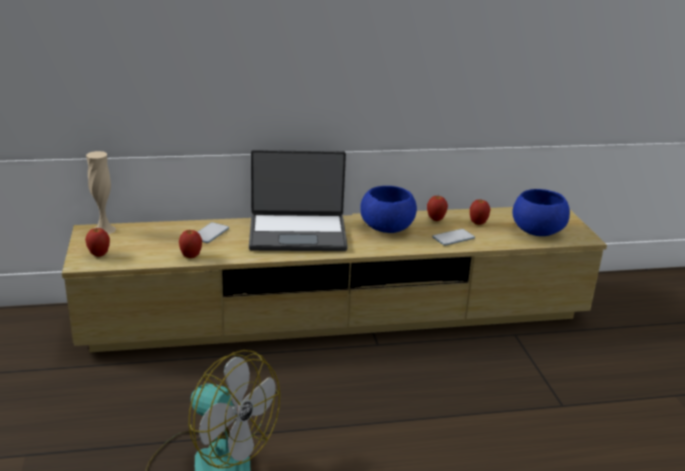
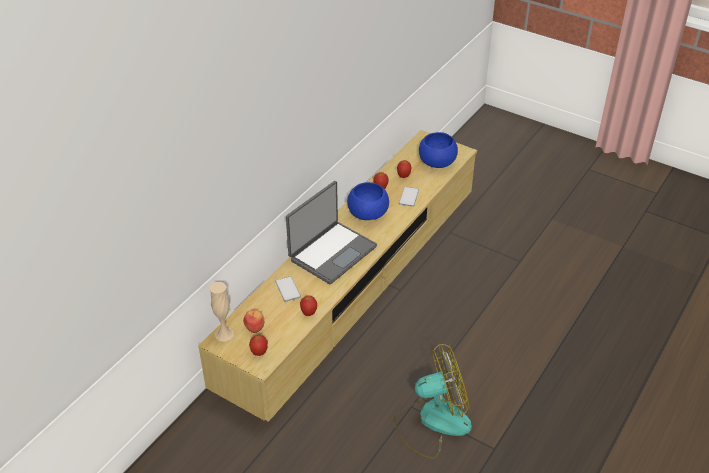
camera: 45 degrees left, 15 degrees up
(133, 239) = (255, 327): none -> apple

